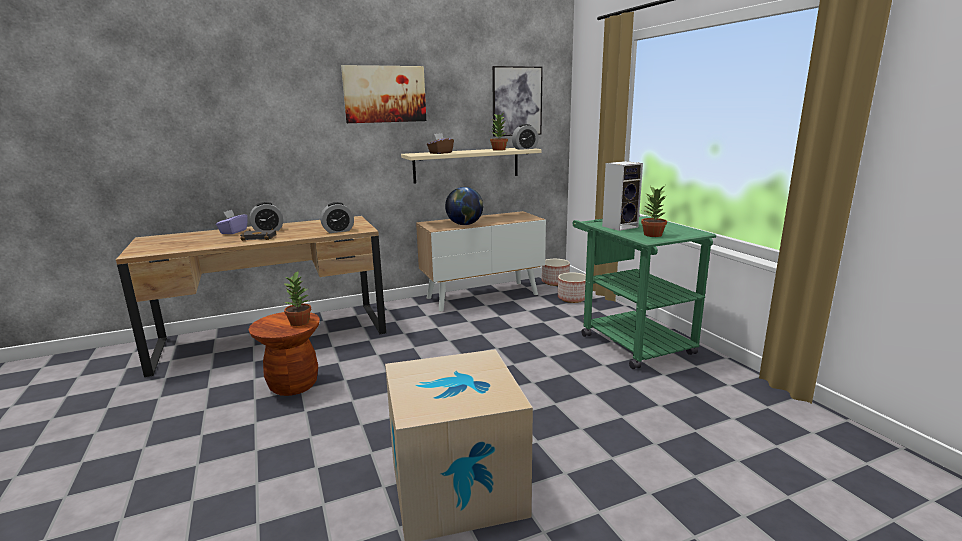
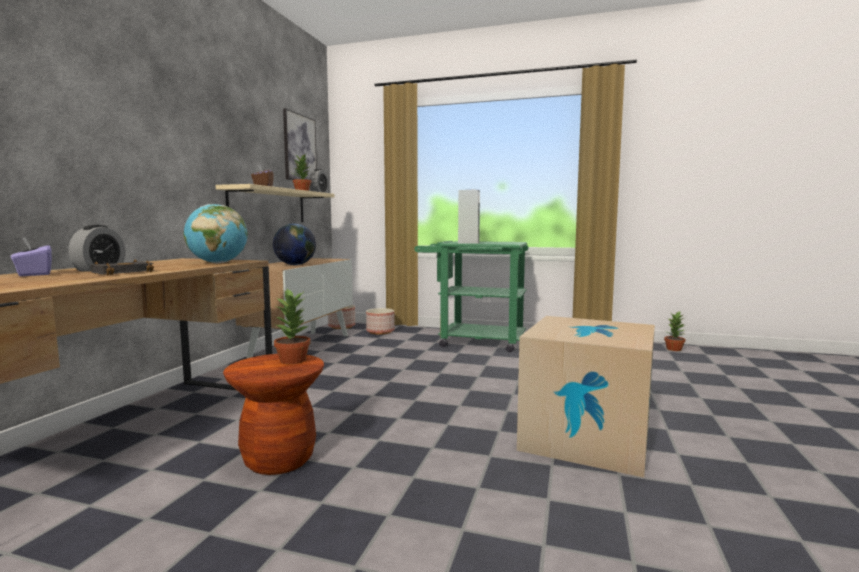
camera: 50 degrees left, 10 degrees down
(338, 231) = (218, 263): alarm clock -> globe
(384, 94) = (200, 110): picture -> none
(653, 235) = (504, 243): potted plant -> potted plant (674, 349)

